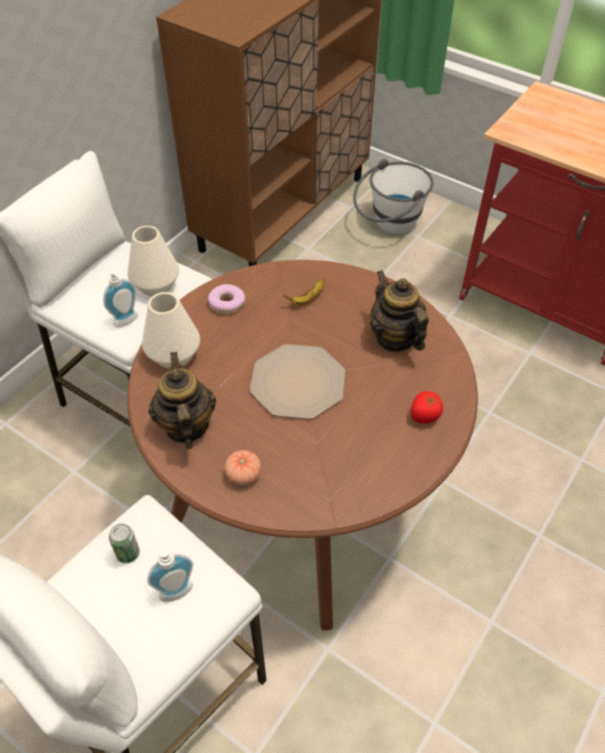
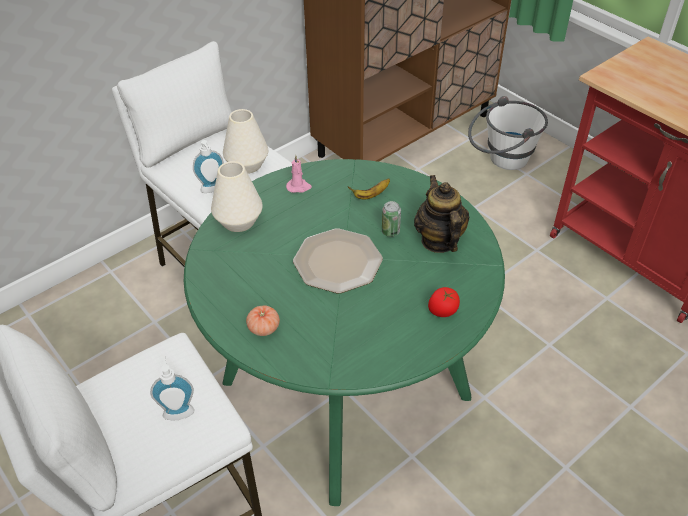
camera: 15 degrees right, 5 degrees down
(128, 553) = (149, 374): can -> can (390, 232)
(185, 426) = (228, 280): teapot -> none
(227, 303) = (299, 187): donut -> pink candle
(302, 502) = (345, 388): brown dining table -> green dining table

